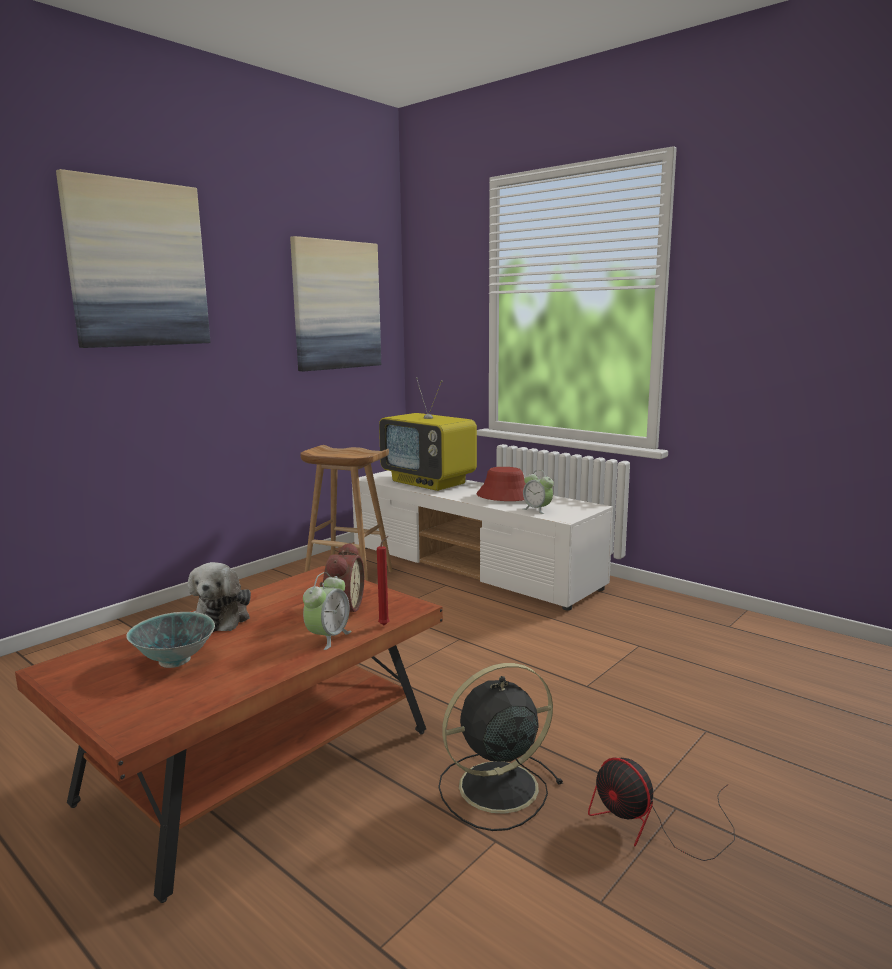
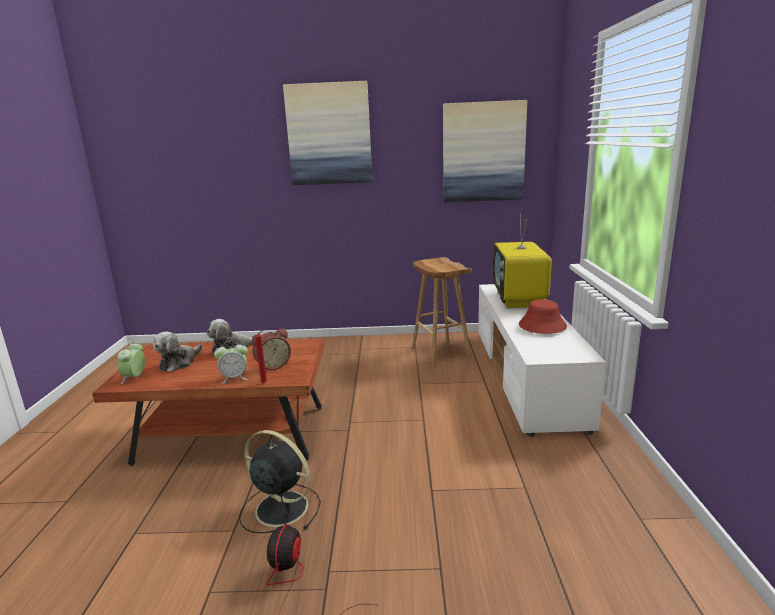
camera: 50 degrees right, 5 degrees up
(174, 661) = (179, 362): bowl -> plush toy
(537, 510) = (535, 344): alarm clock -> alarm clock (134, 378)

